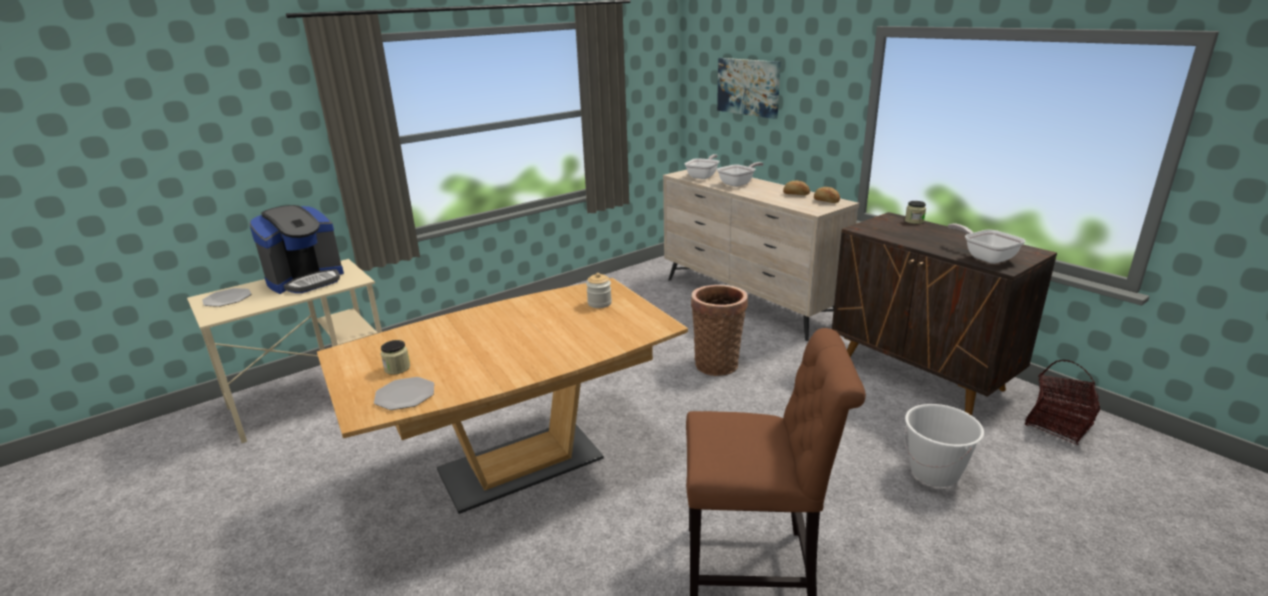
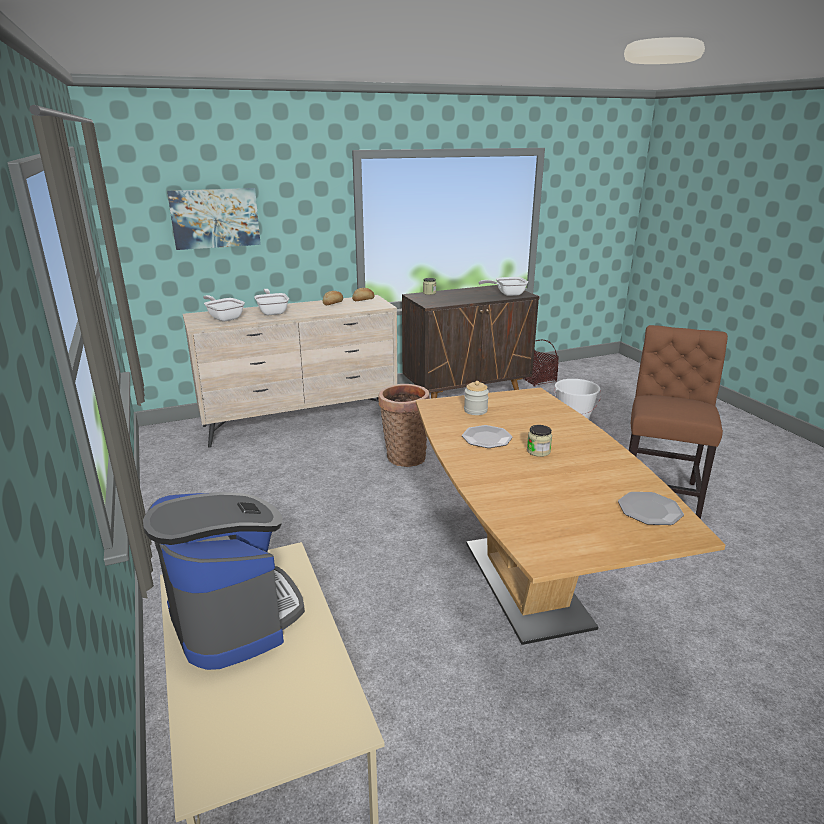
camera: 75 degrees left, 0 degrees up
(227, 299) = (250, 725): plate -> plate (487, 438)
(397, 368) = (591, 515): jar -> jar (538, 451)

